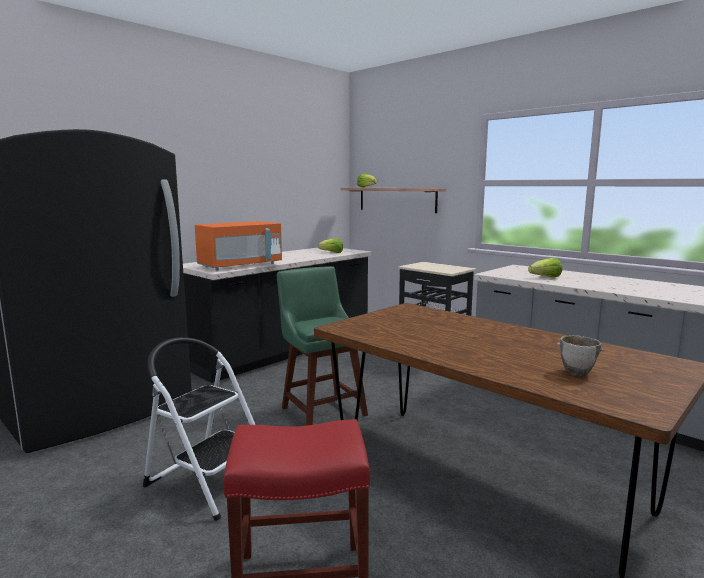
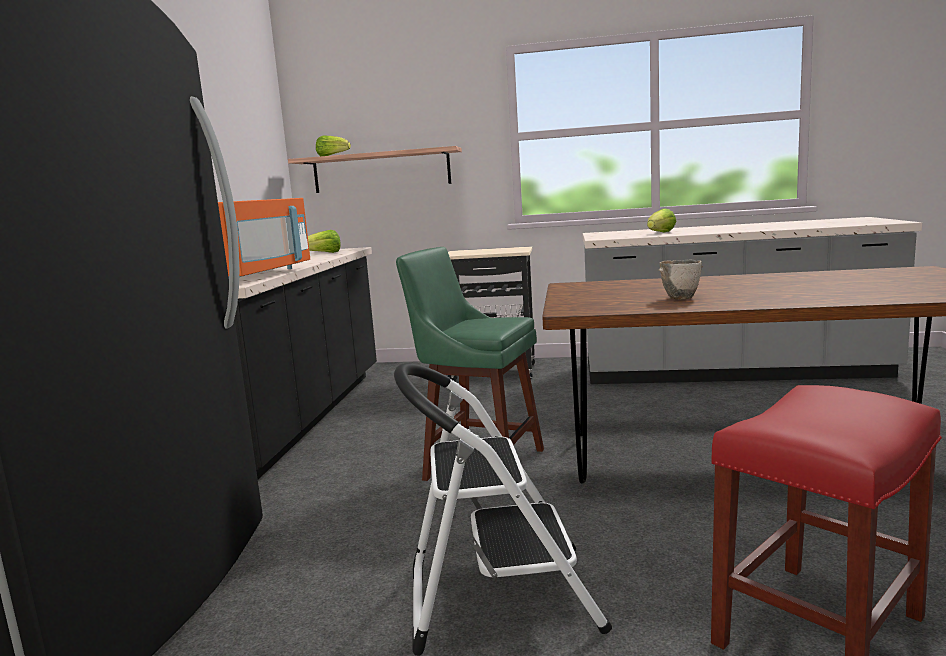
camera: 35 degrees left, 0 degrees up
(578, 373) = (896, 287): bowl -> bowl (682, 298)

